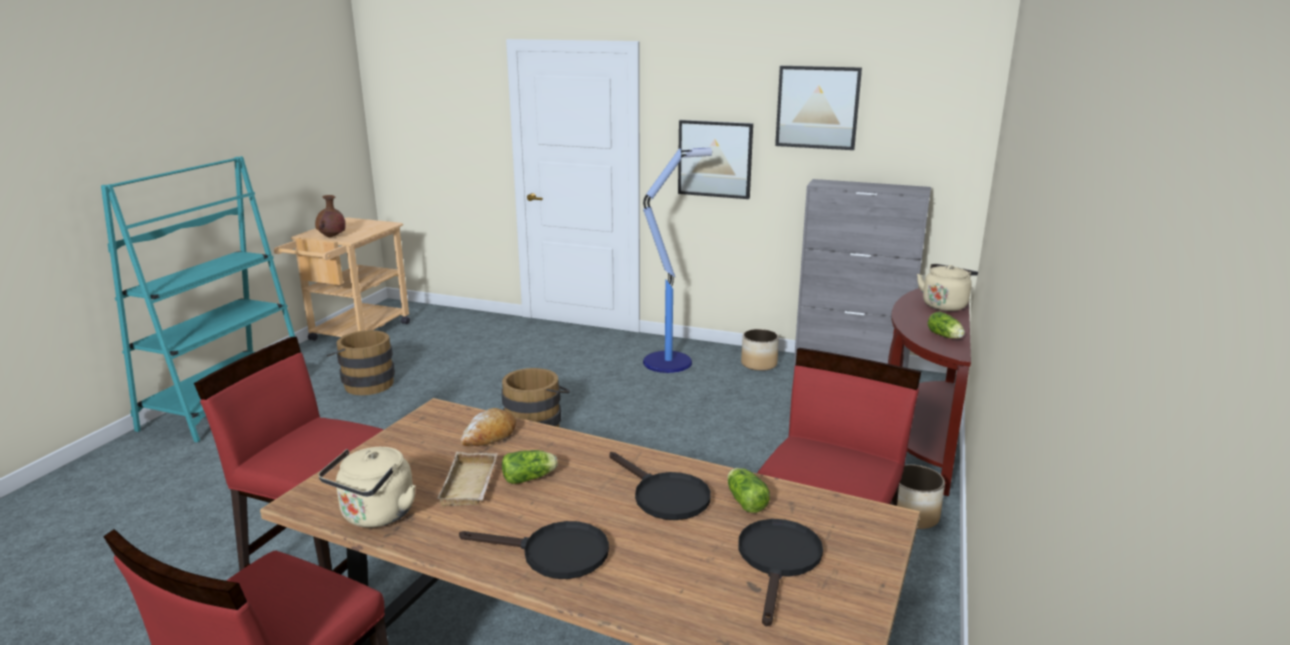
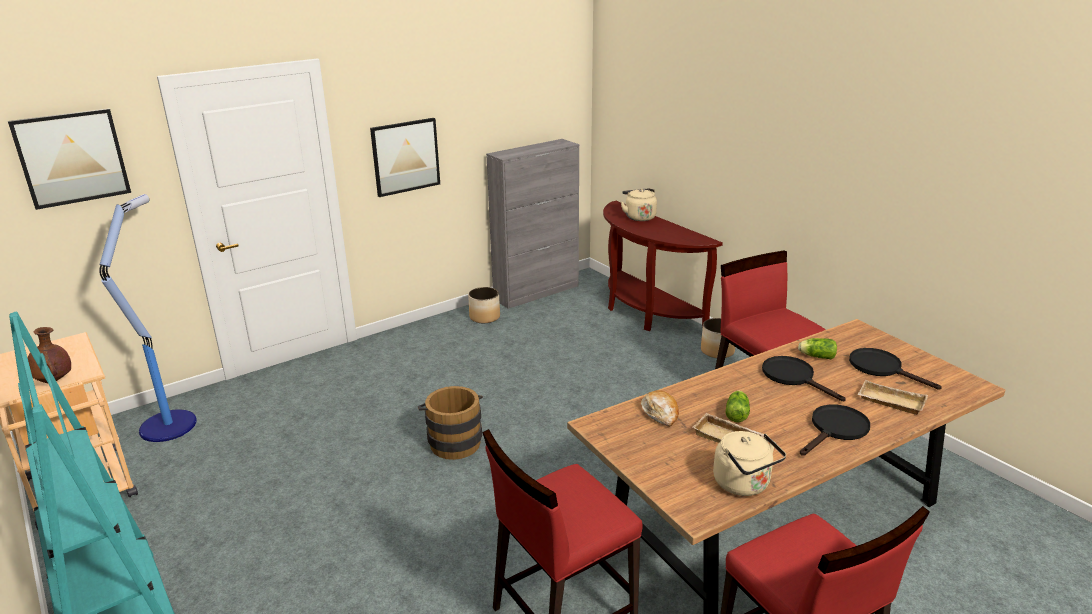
camera: 55 degrees left, 5 degrees up
(365, 383) = (229, 514): brown bucket -> none
(664, 496) = (793, 377): black frying pan -> black frying pan turned 120 degrees counterclockwise
(669, 362) = (429, 347): floor lamp -> floor lamp (169, 424)
(677, 586) = (889, 402): none -> beige tray
(817, 107) = (480, 94): picture -> picture (72, 158)
(945, 336) = (683, 234): lettuce -> none

